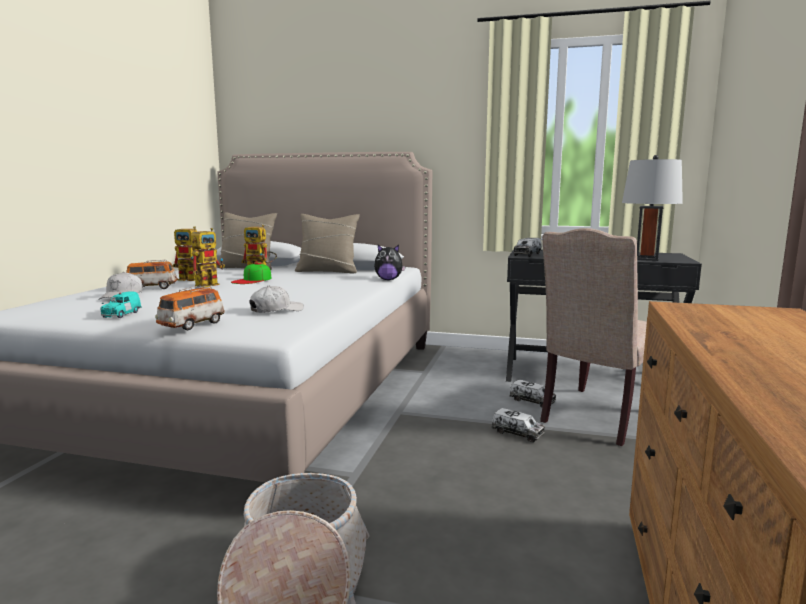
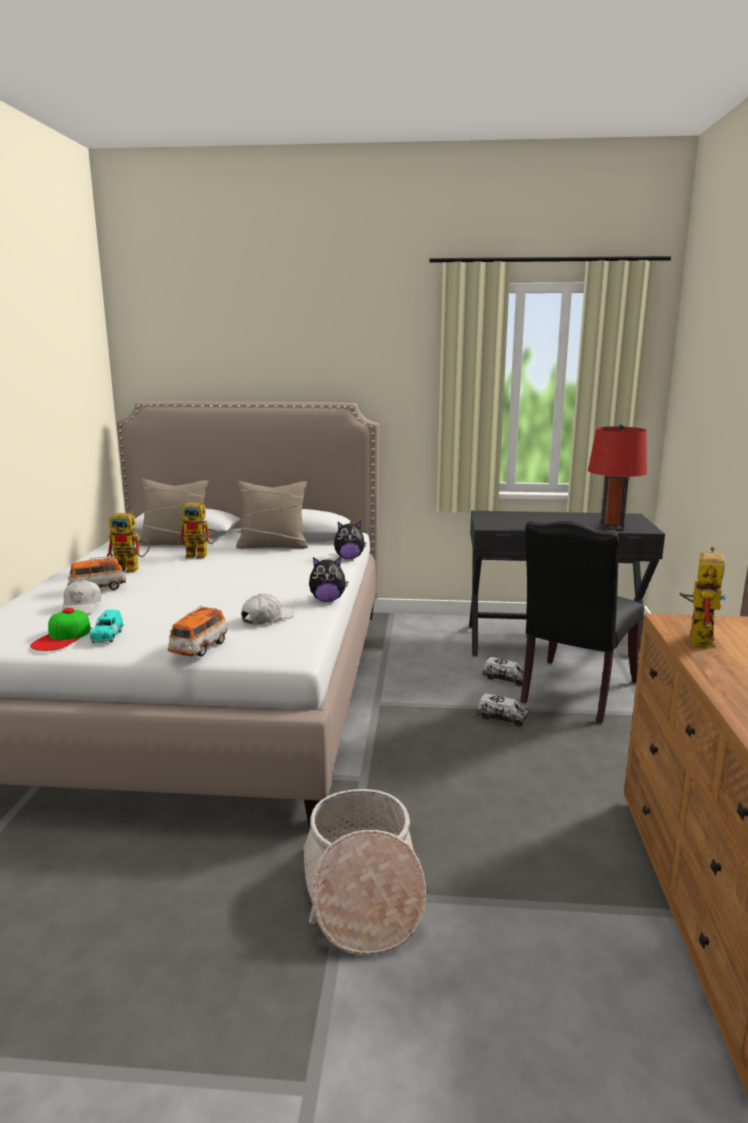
camera: 10 degrees left, 5 degrees up
(209, 284) = (159, 578): toy robot -> toy robot (697, 637)
(252, 280) = (201, 568): cap -> cap (62, 637)
(344, 302) = (327, 600): none -> plush toy
(527, 254) = (491, 523): toy truck -> none
(600, 418) = (574, 693): beige chair -> black chair
(646, 259) = (611, 527): grey table lamp -> red table lamp

